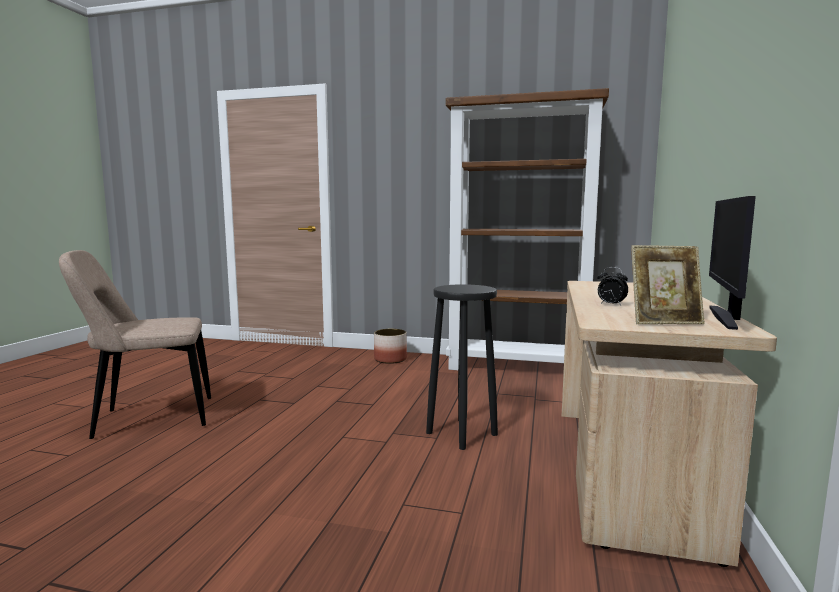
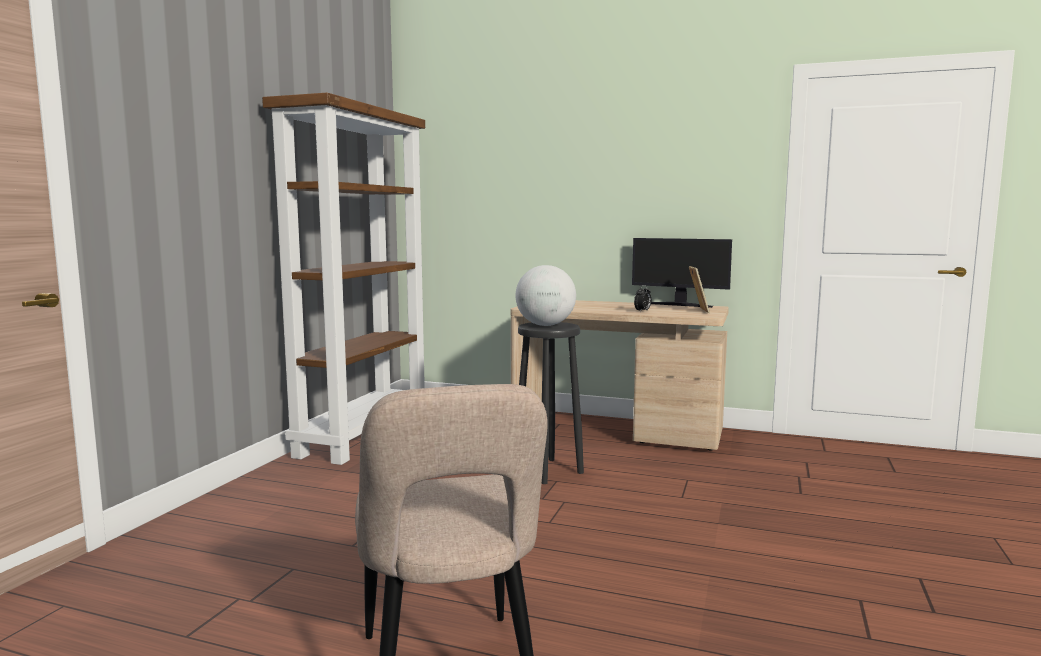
camera: 85 degrees left, 0 degrees up
(390, 359) = (256, 496): planter -> none
(464, 287) = (545, 325): none -> globe

